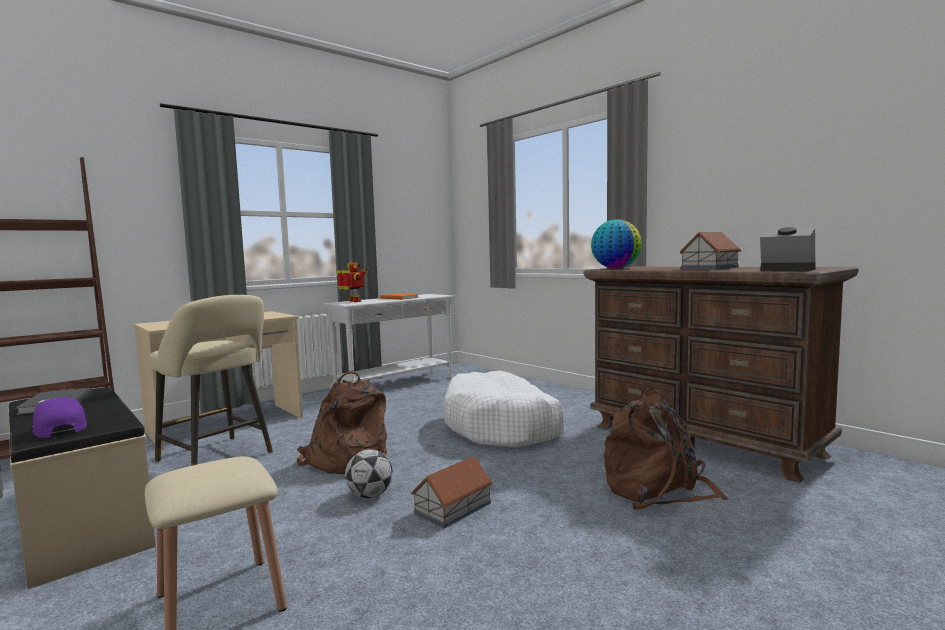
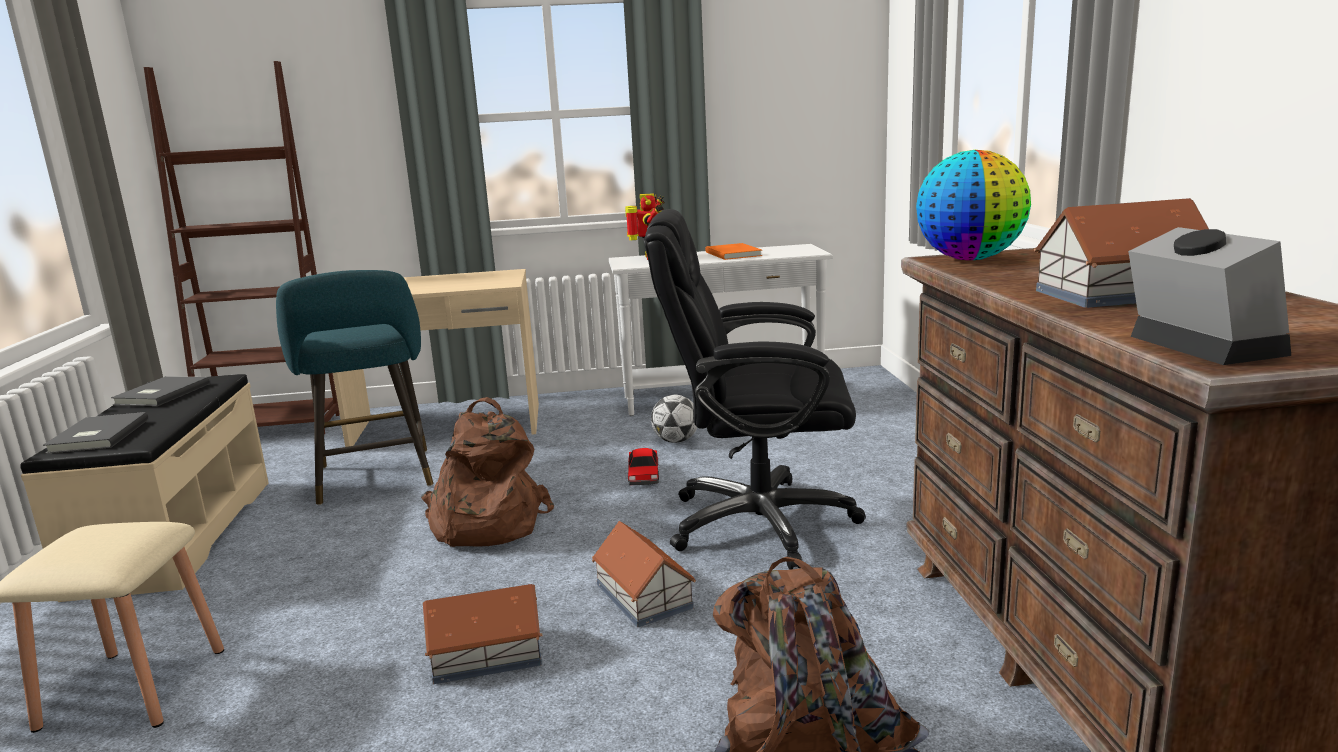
camera: 35 degrees right, 10 degrees up
(59, 428) = (96, 436): purple cap -> grey book
(218, 458) = (375, 479): beige stool -> turquoise stool
(370, 495) = (433, 593): football -> football (676, 441)
(408, 422) = (643, 476): none -> toy car
(494, 464) = (644, 595): none -> toy house
(502, 427) = (760, 522): white dog bed -> black office chair

